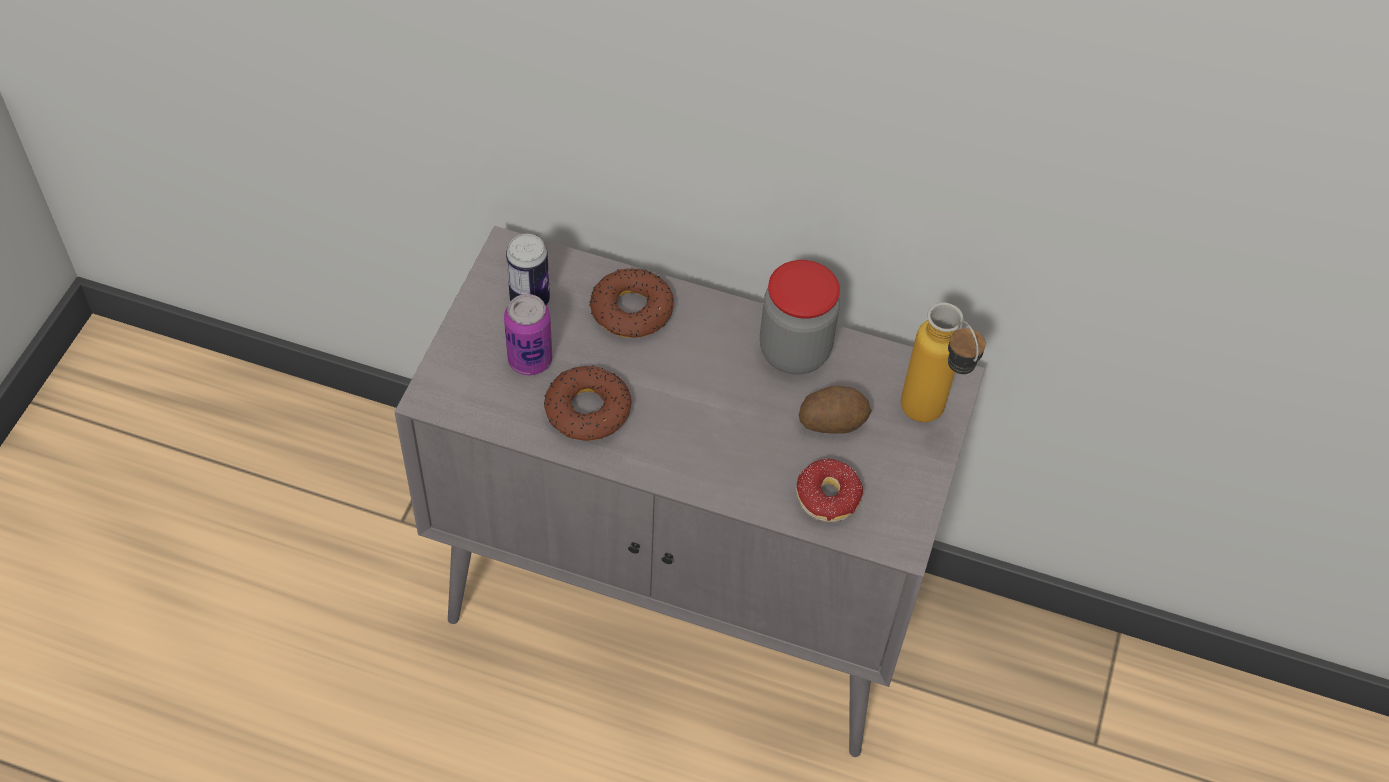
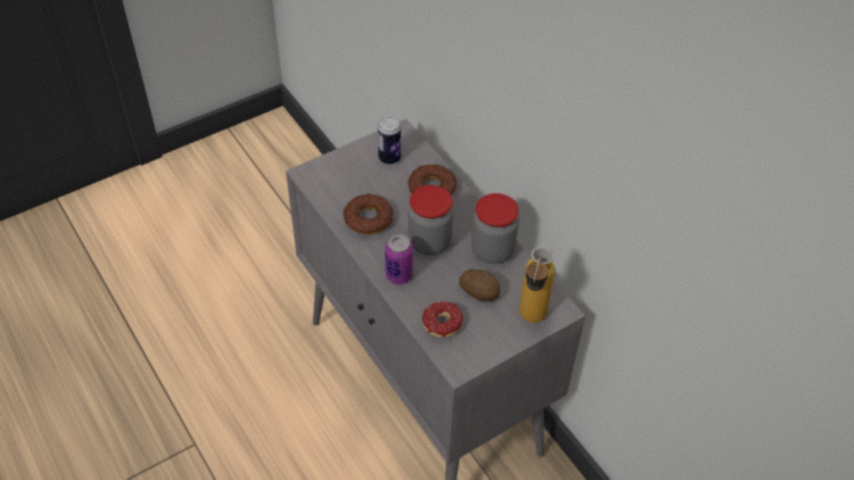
camera: 40 degrees right, 5 degrees down
(530, 360) = (364, 183): can -> can (399, 275)
(703, 392) = (429, 242): none -> jar

